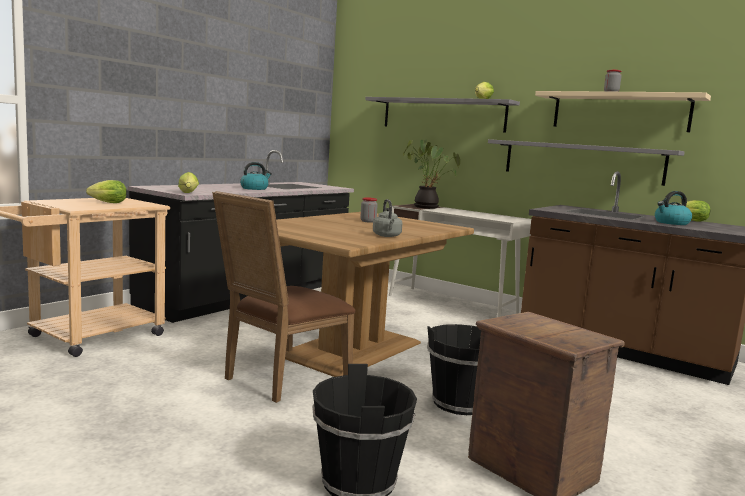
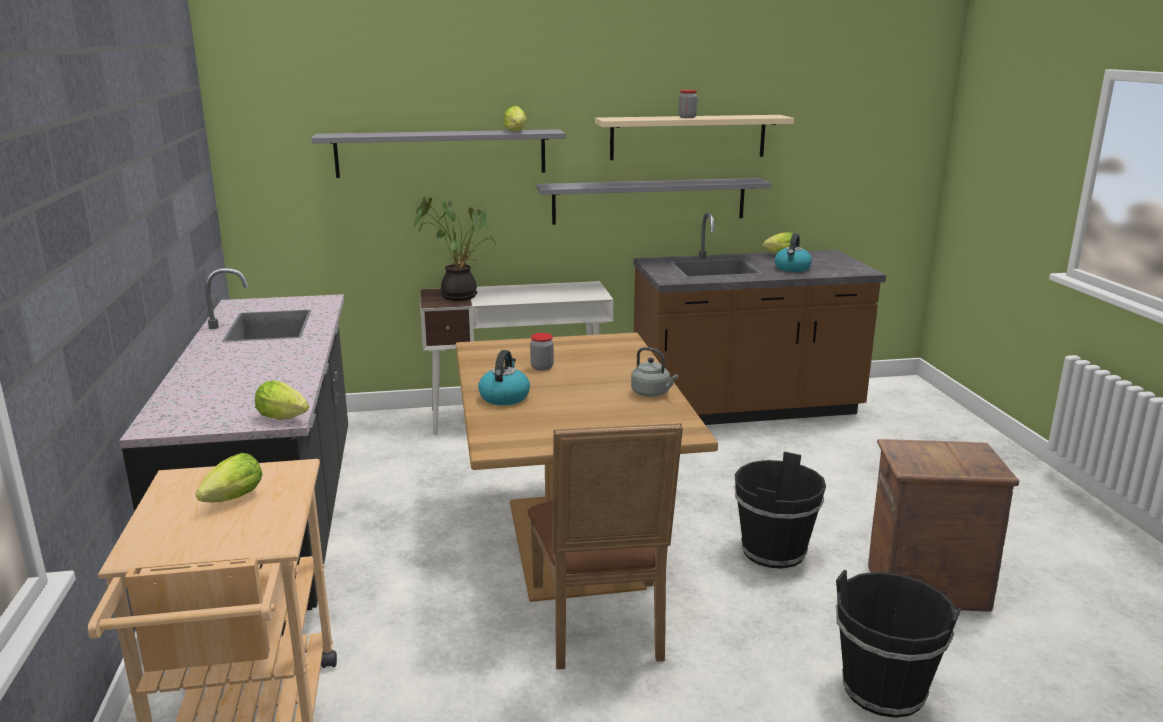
camera: 45 degrees left, 10 degrees up
(254, 188) = (275, 355): kettle -> kettle (504, 397)

